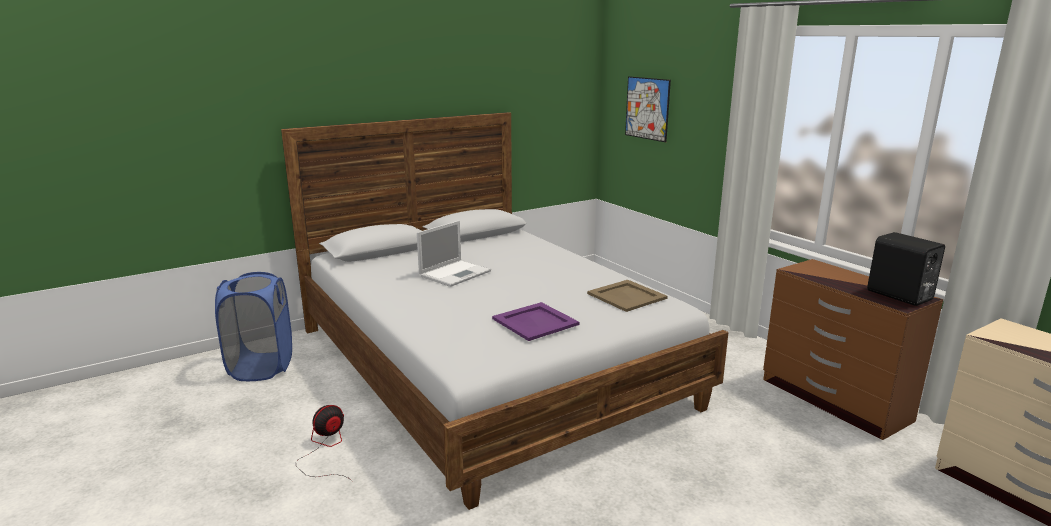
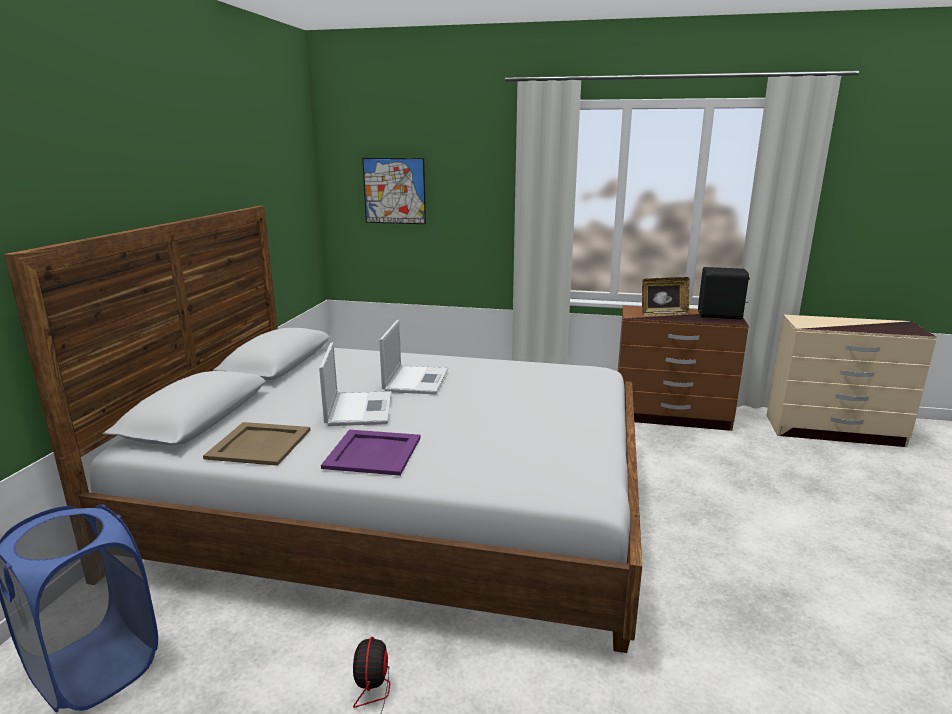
camera: 45 degrees left, 0 degrees up
(526, 268) = (416, 380): none -> laptop
(534, 321) = (546, 424): purple tray -> purple tray (372, 453)
(627, 296) = (553, 374): beige tray -> beige tray (260, 443)
(832, 277) = (663, 314): none -> picture frame

